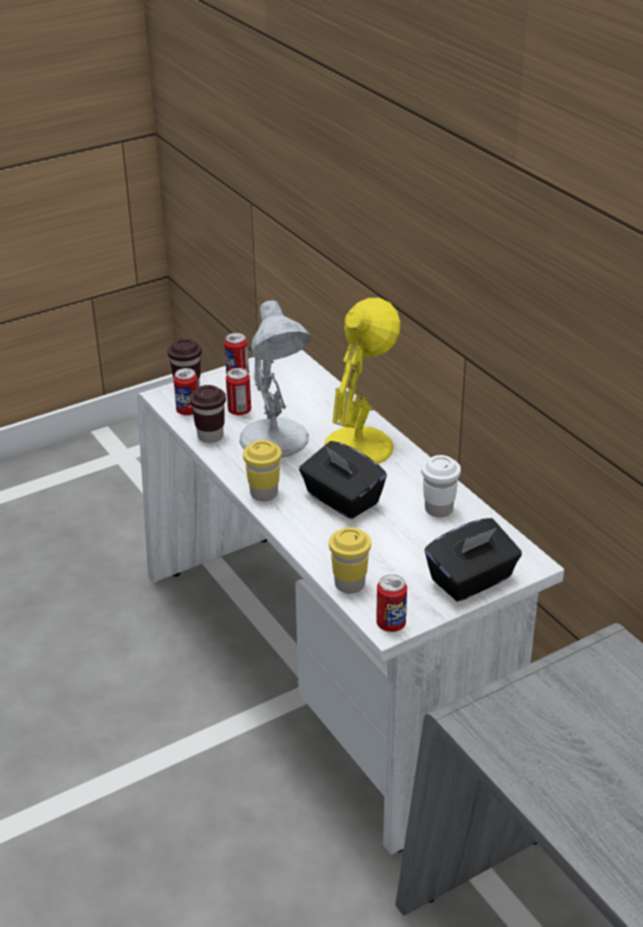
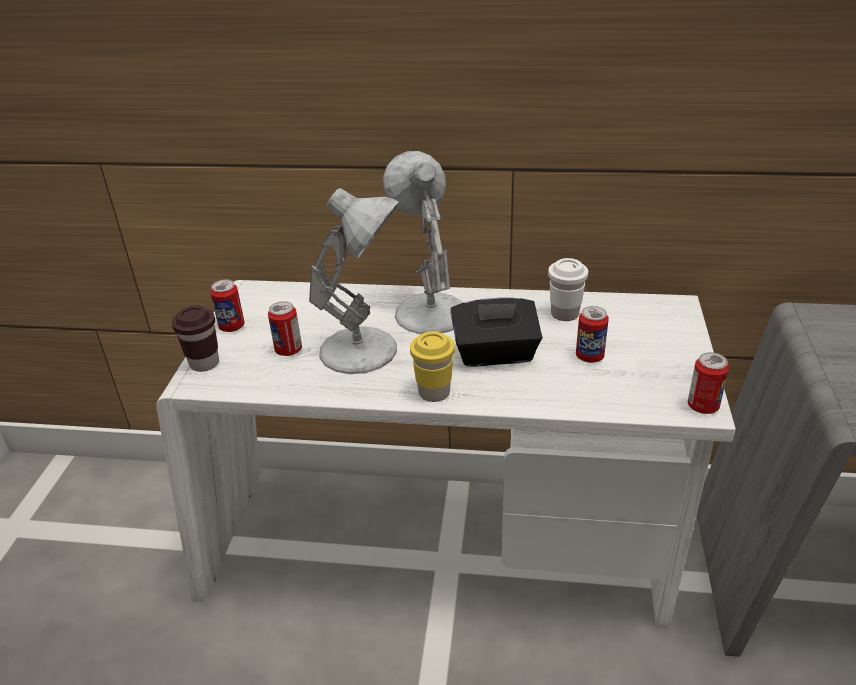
camera: 50 degrees left, 0 degrees up
(188, 411) = (242, 380): can -> can (589, 357)
(210, 436) = (302, 384): brown cup -> none
(349, 584) = (624, 404): yellow cup -> none
(360, 444) = (429, 311): yellow table lamp -> white table lamp
(471, 580) = (676, 340): black tissue box -> none

